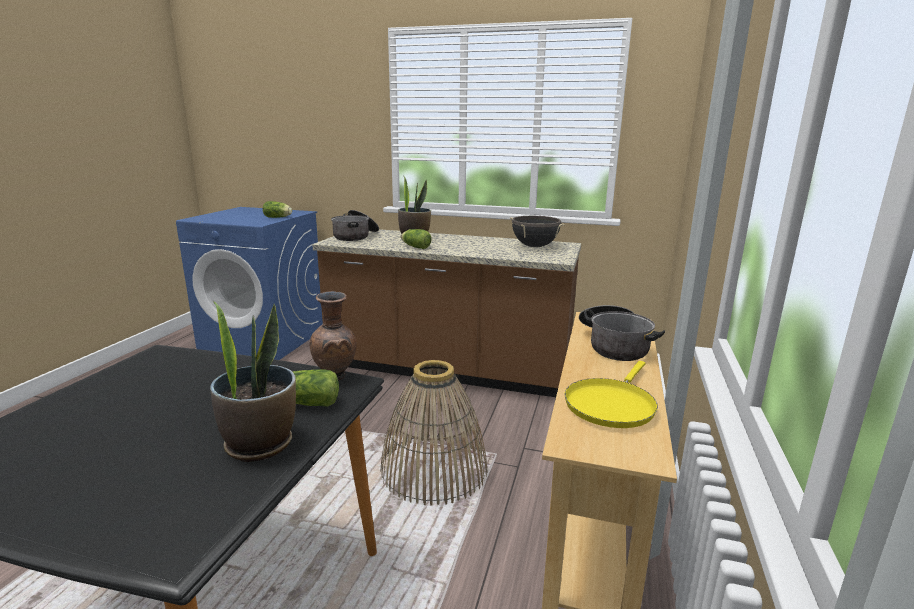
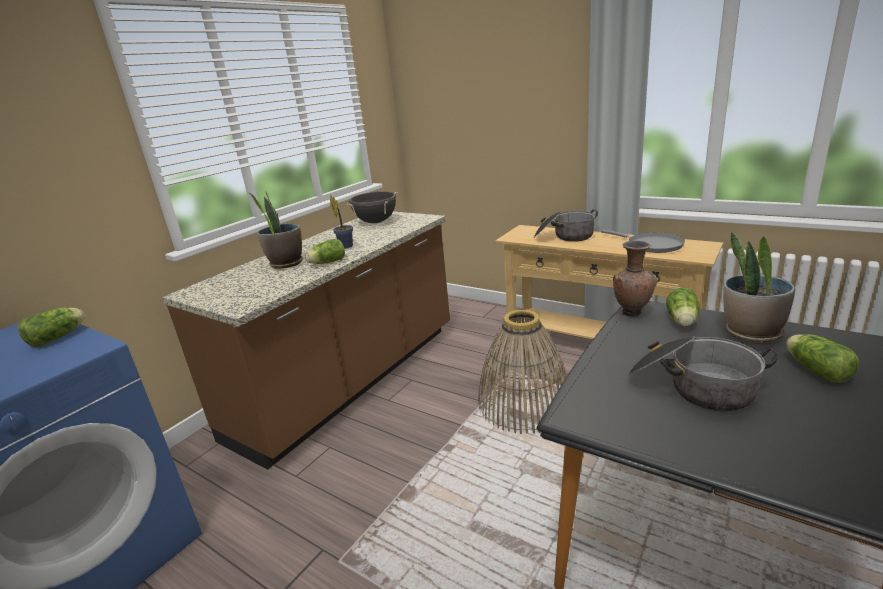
camera: 70 degrees left, 5 degrees up
(151, 473) = (814, 369): none -> lettuce
(356, 236) = (226, 293): cooking pot -> cooking pot (692, 387)
(458, 246) = (345, 246): none -> potted plant
(611, 405) = (651, 245): yellow frying pan -> grey frying pan

